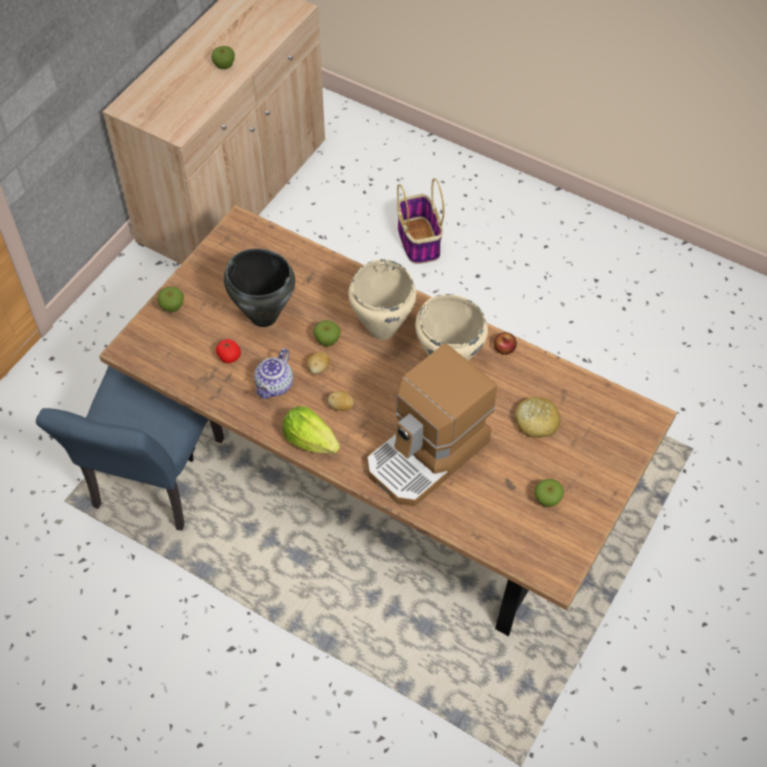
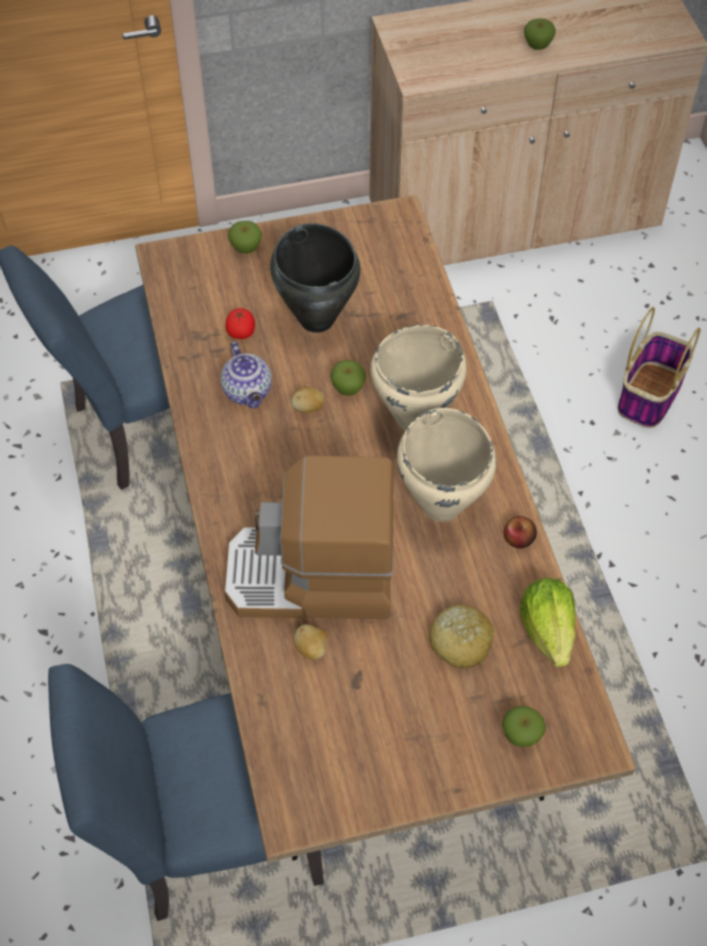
camera: 45 degrees right, 0 degrees up
(274, 386) = (248, 392): teapot -> teapot turned 90 degrees counterclockwise
(310, 440) = (219, 469): lettuce -> lettuce (548, 630)
(341, 406) = (285, 461): potato -> potato (311, 649)
(453, 666) = (209, 837): none -> blue chair
(547, 500) = (375, 731): apple -> apple (521, 735)

